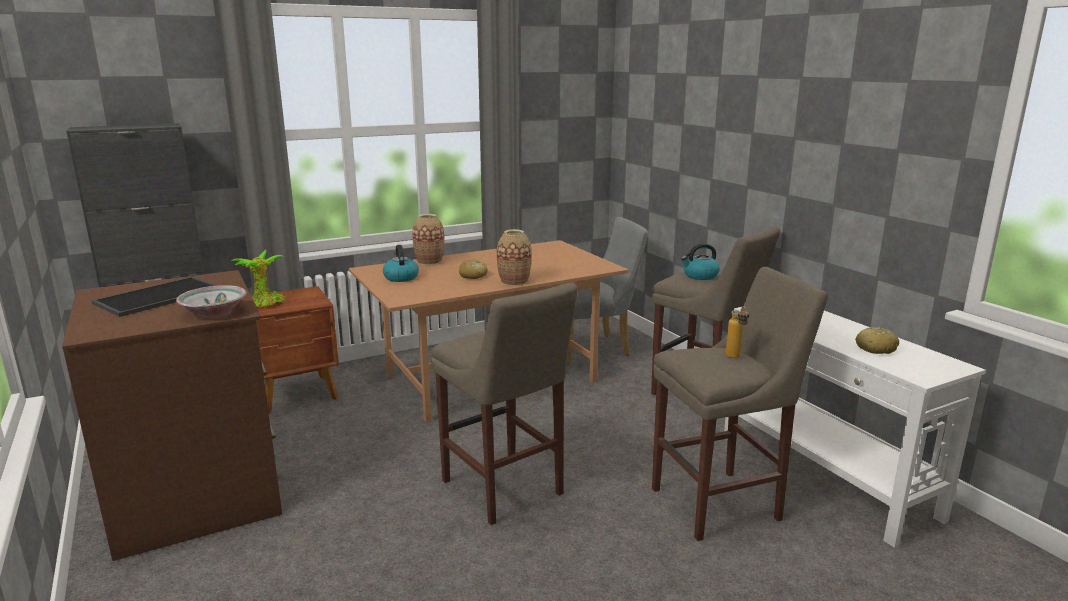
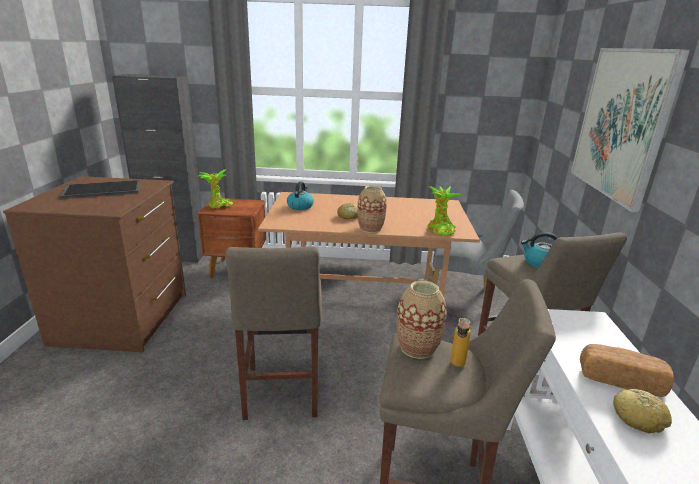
camera: 30 degrees right, 5 degrees up
(214, 313) = (102, 208): bowl -> none
(429, 261) = (337, 198): vase -> vase (417, 347)
(582, 269) = (439, 230): none -> potted plant
(742, 130) = (621, 123): none -> picture
(843, 332) = (620, 379): none -> bread

